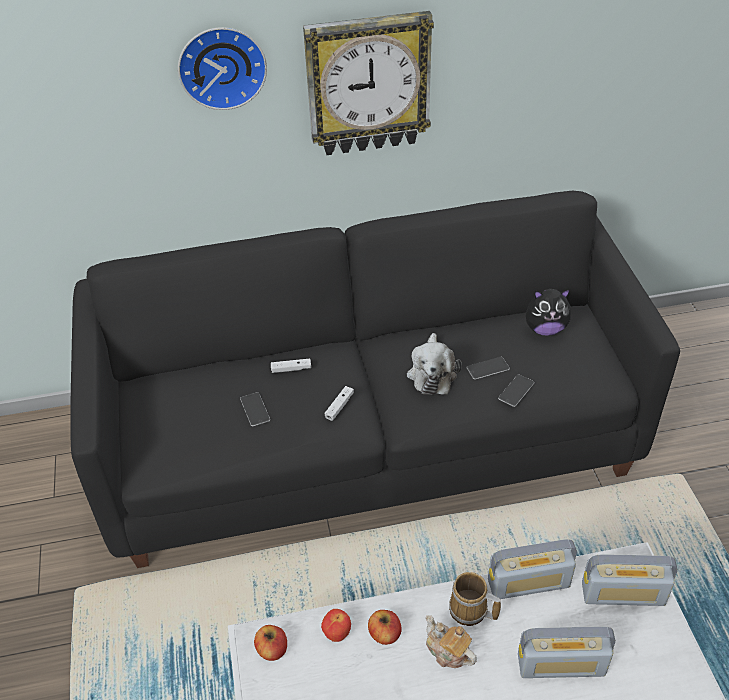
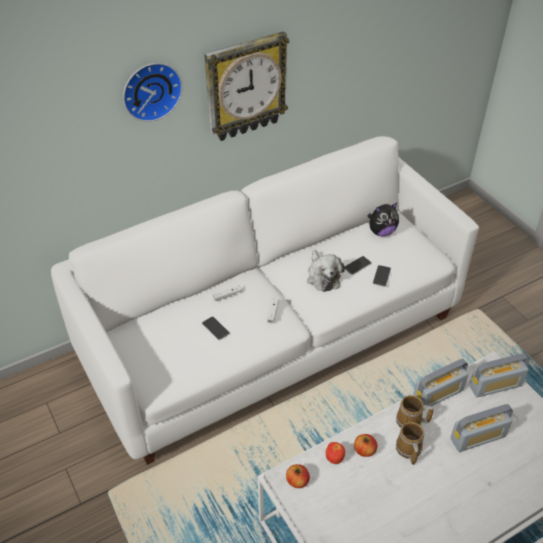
camera: 20 degrees left, 0 degrees up
(368, 439) = (271, 335): black sofa -> white sofa
(447, 651) = (408, 449): teapot -> mug

